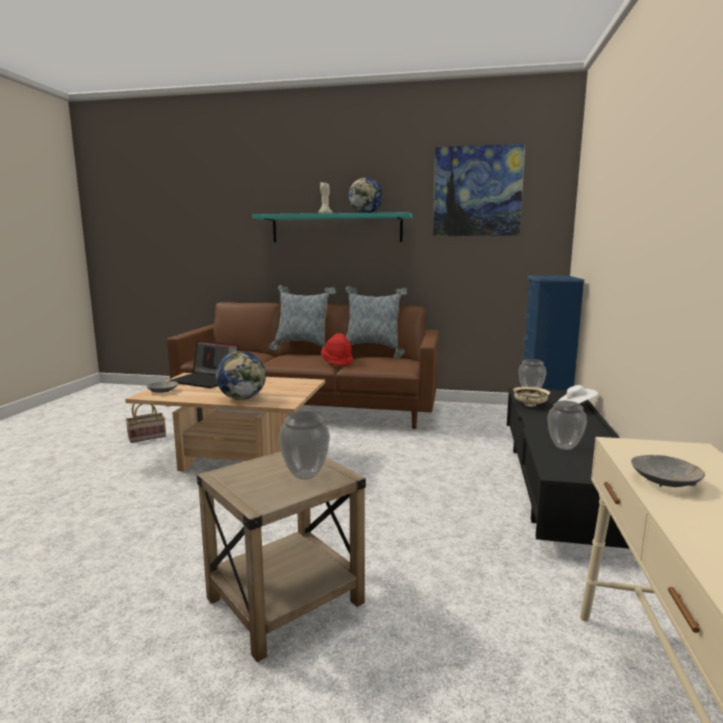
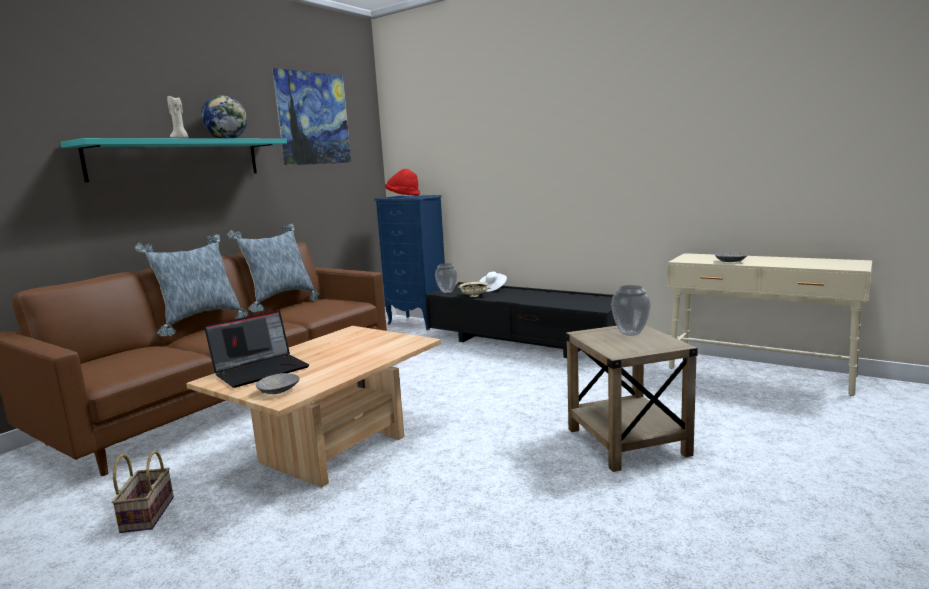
camera: 65 degrees left, 0 degrees up
(242, 398) = (376, 355): globe -> none
(337, 362) = (283, 319): red hat -> red hat (402, 196)
(564, 447) = (562, 301): vase -> none

